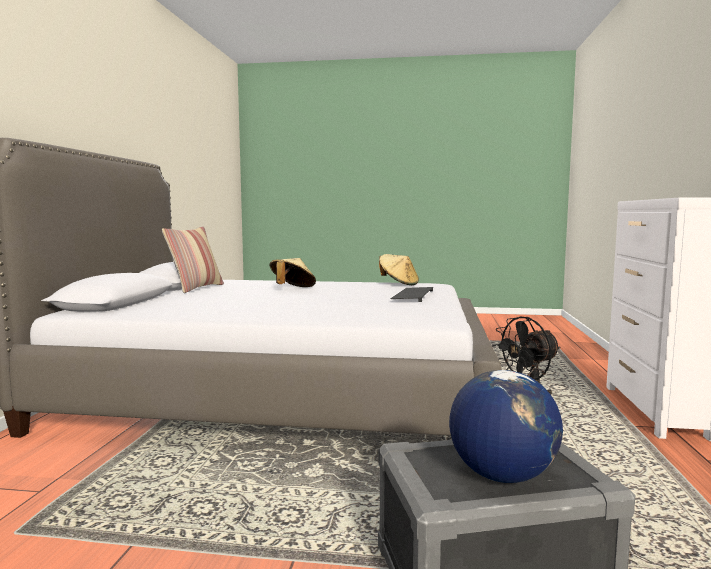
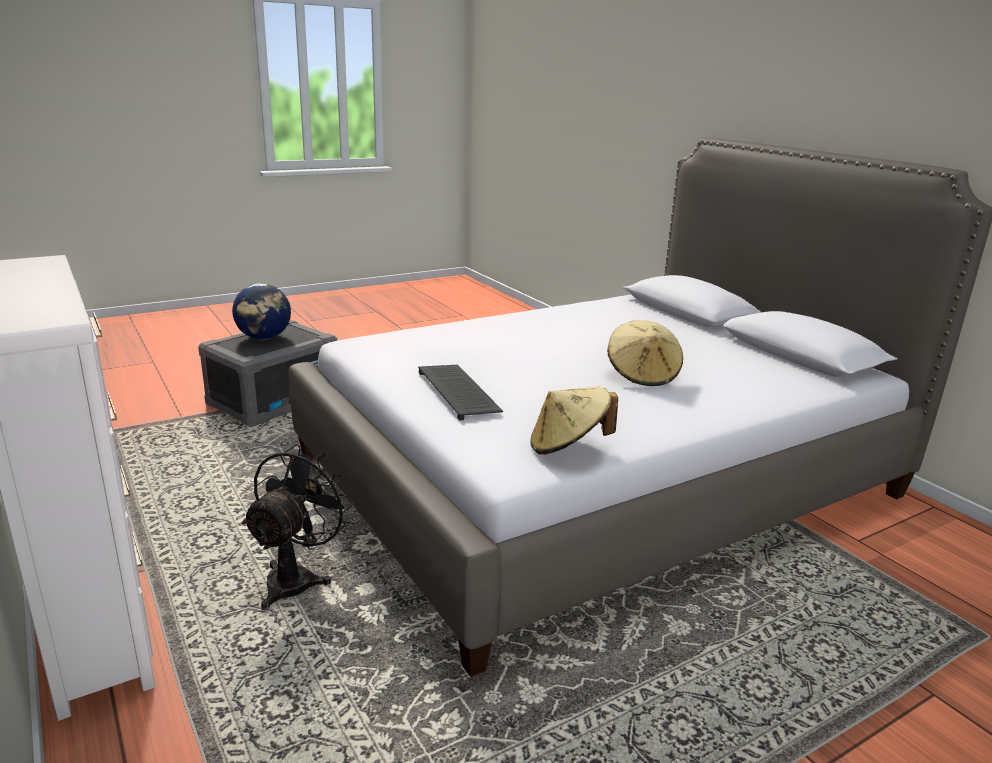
camera: 140 degrees right, 15 degrees up
(196, 288) = (744, 349): pillow -> none

